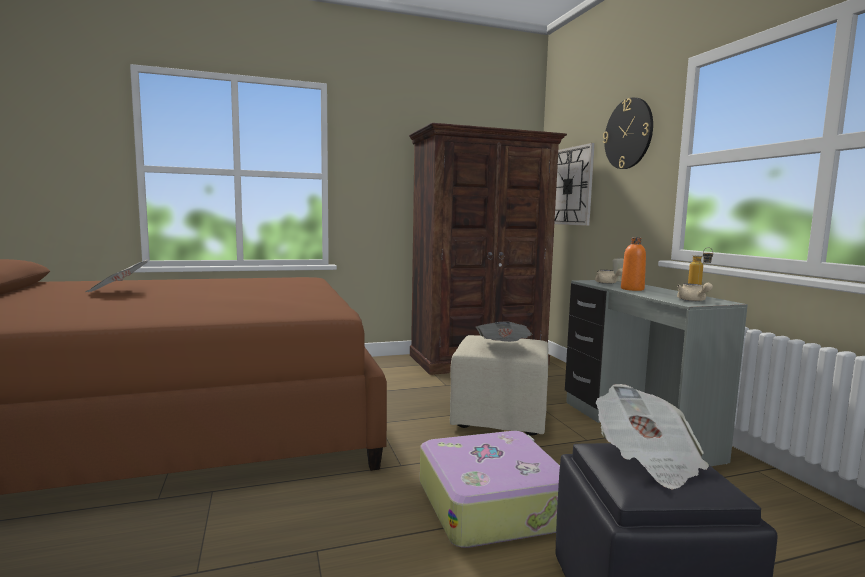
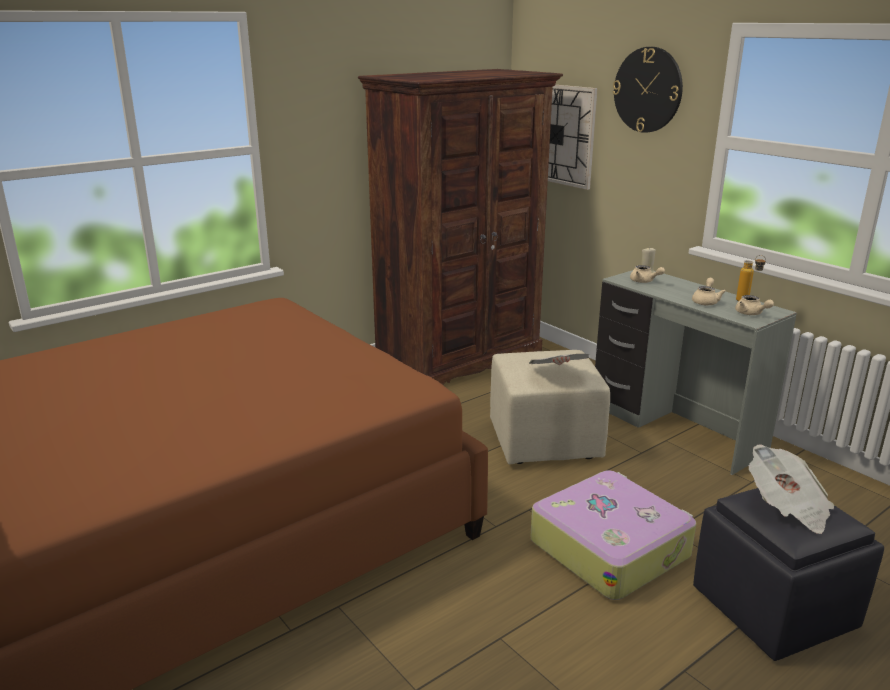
camera: 20 degrees left, 15 degrees up
(117, 292) = (93, 392): newspaper -> none
(632, 289) = (679, 294): orange bottle -> none
(654, 293) = (706, 301): none -> beige teapot

